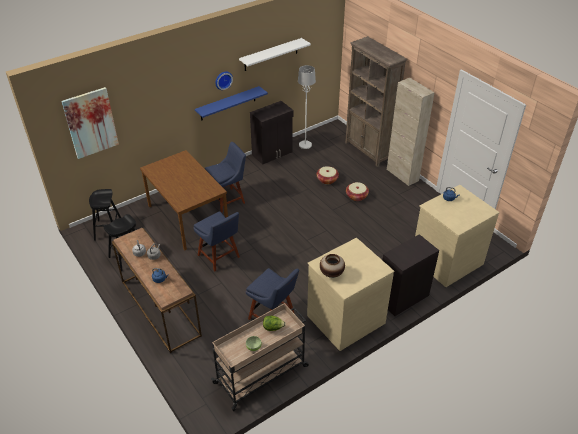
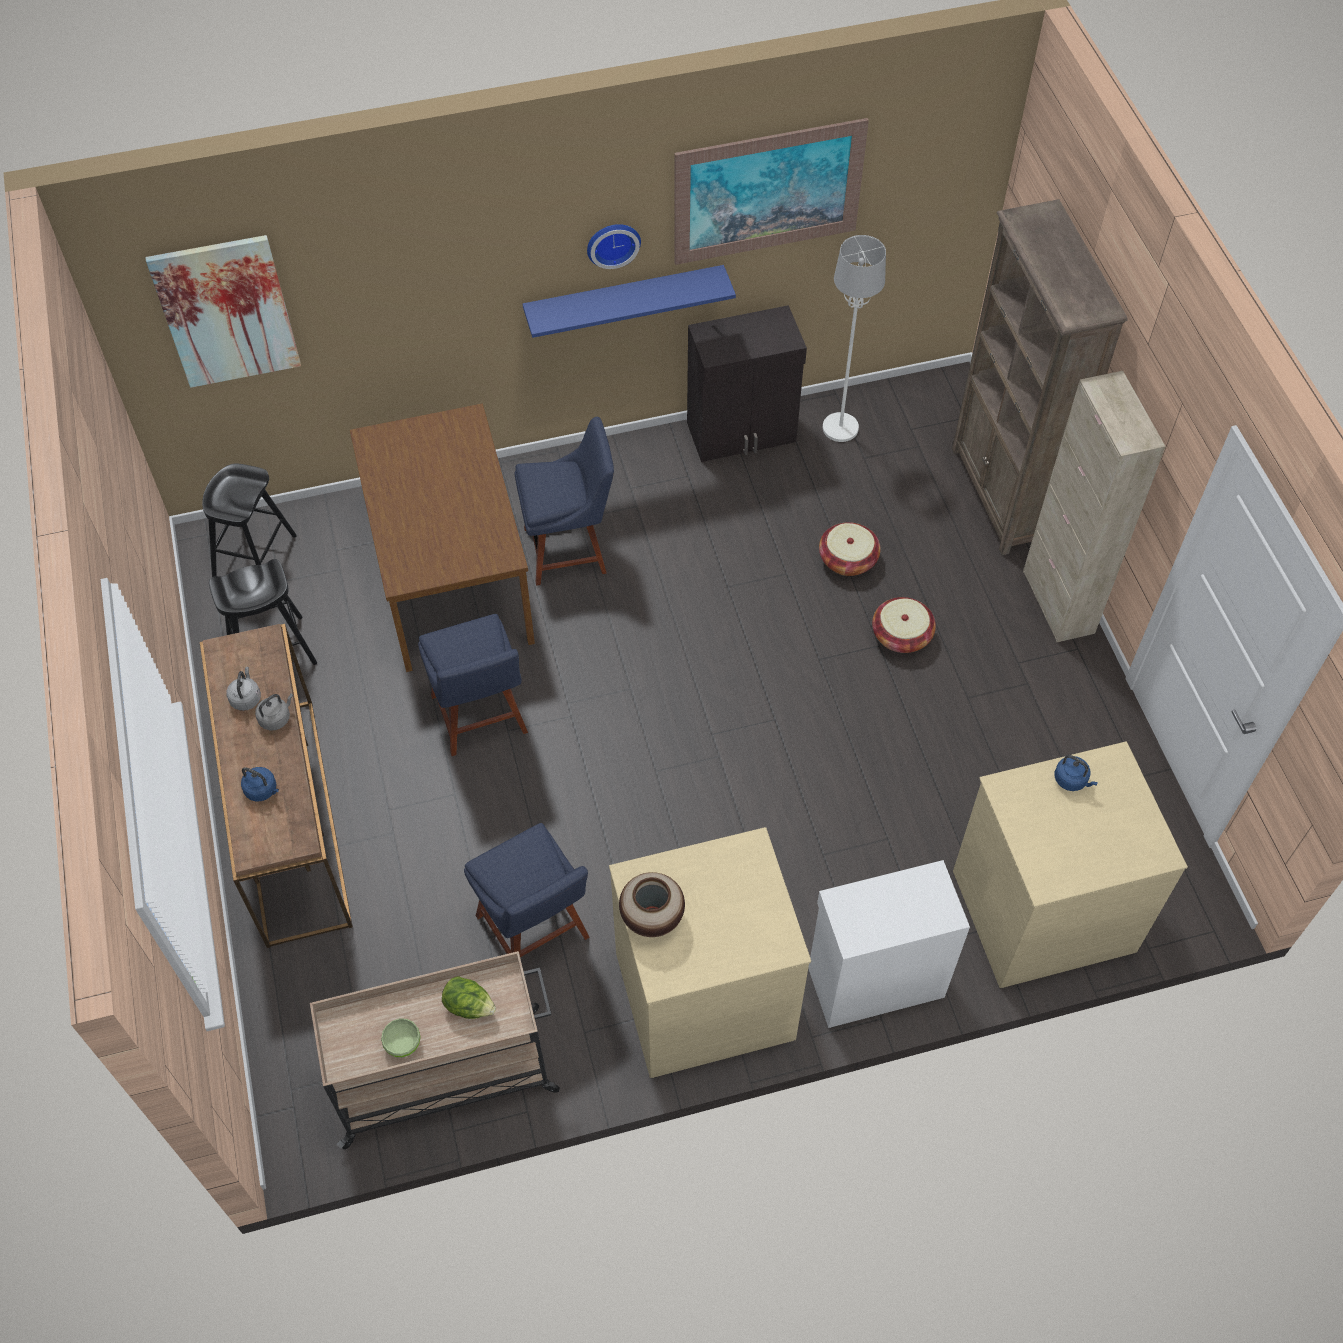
camera: 20 degrees right, 15 degrees up
(271, 54) = (768, 192): white shelf -> picture
(402, 297) = (874, 981): black cabinet -> white cabinet

